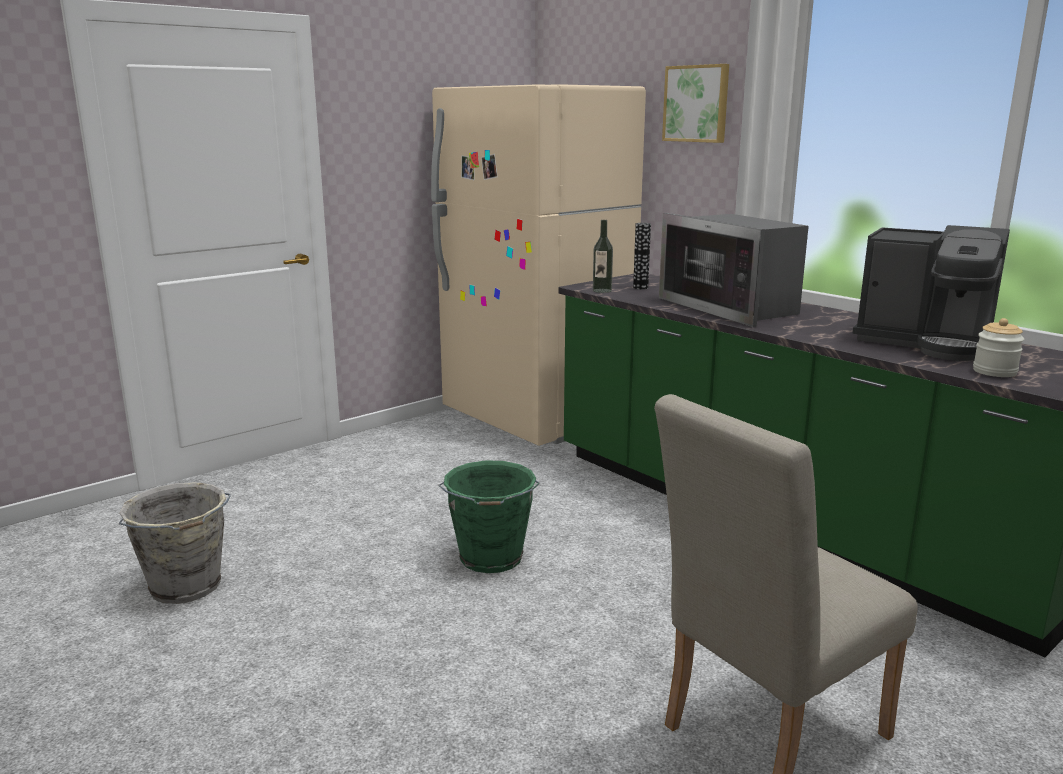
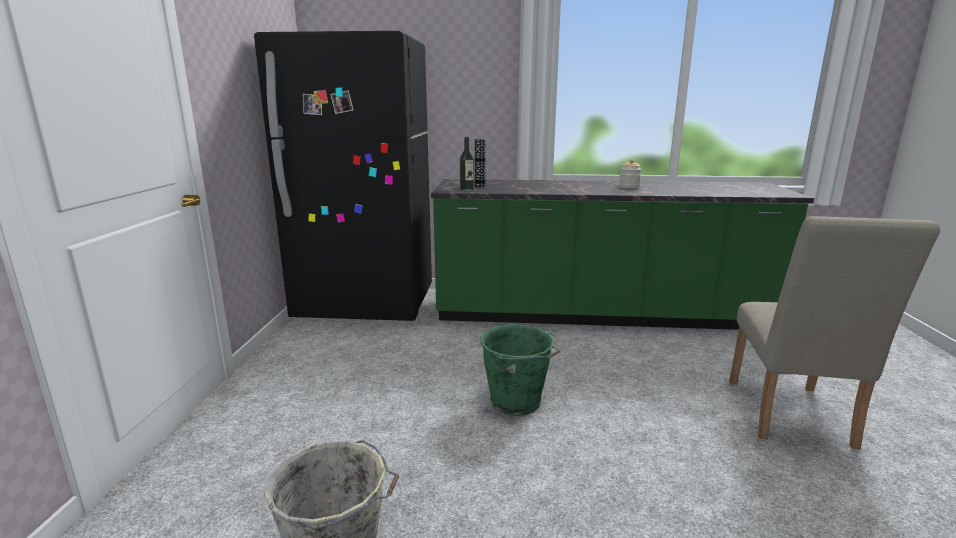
camera: 45 degrees left, 0 degrees up
(536, 417) = (366, 305): beige fridge -> black fridge
(697, 103) = (469, 56): picture -> none
(731, 307) = (562, 187): microwave -> none
(925, 342) = (687, 187): coffee machine -> none
(994, 372) = (749, 192): jar -> jar (629, 187)

